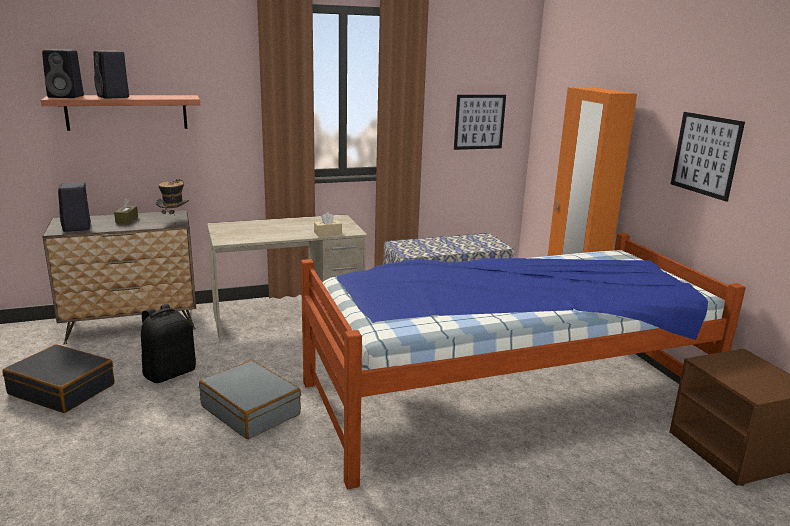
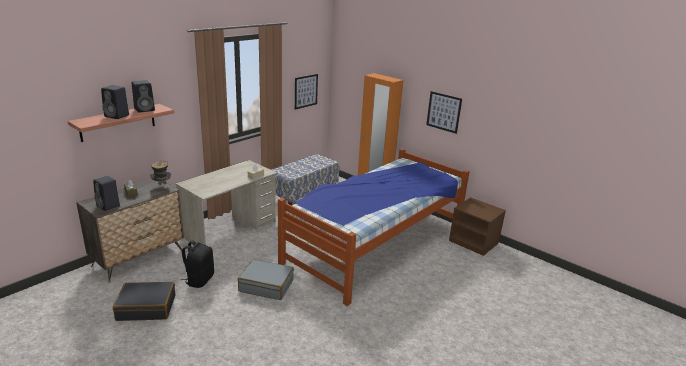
camera: 30 degrees left, 5 degrees up
(67, 96) = (87, 121): black speaker -> black speaker (145, 109)

